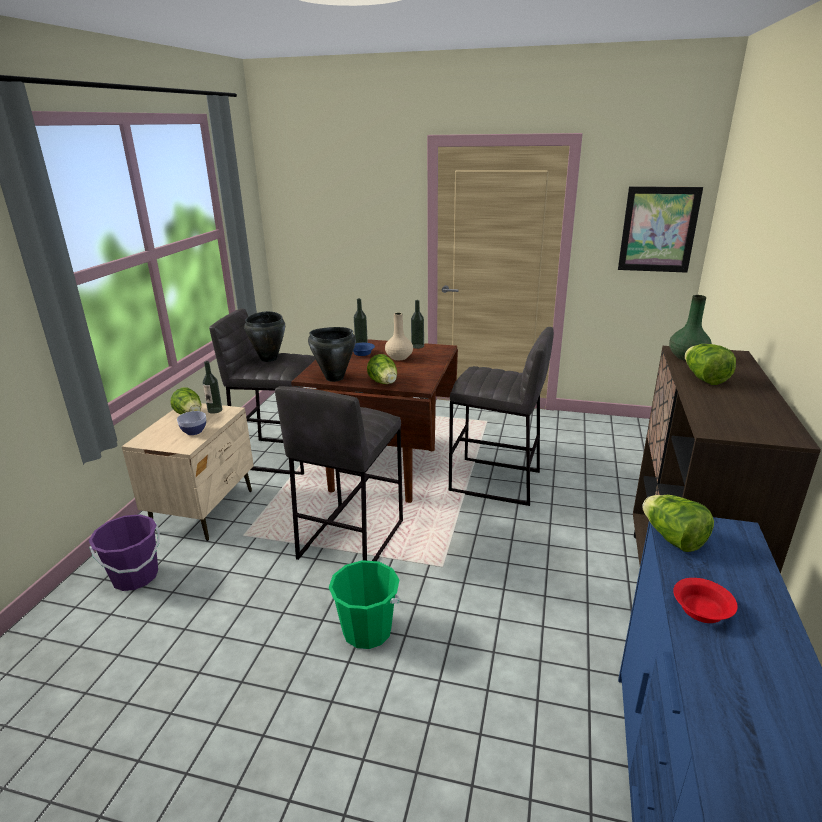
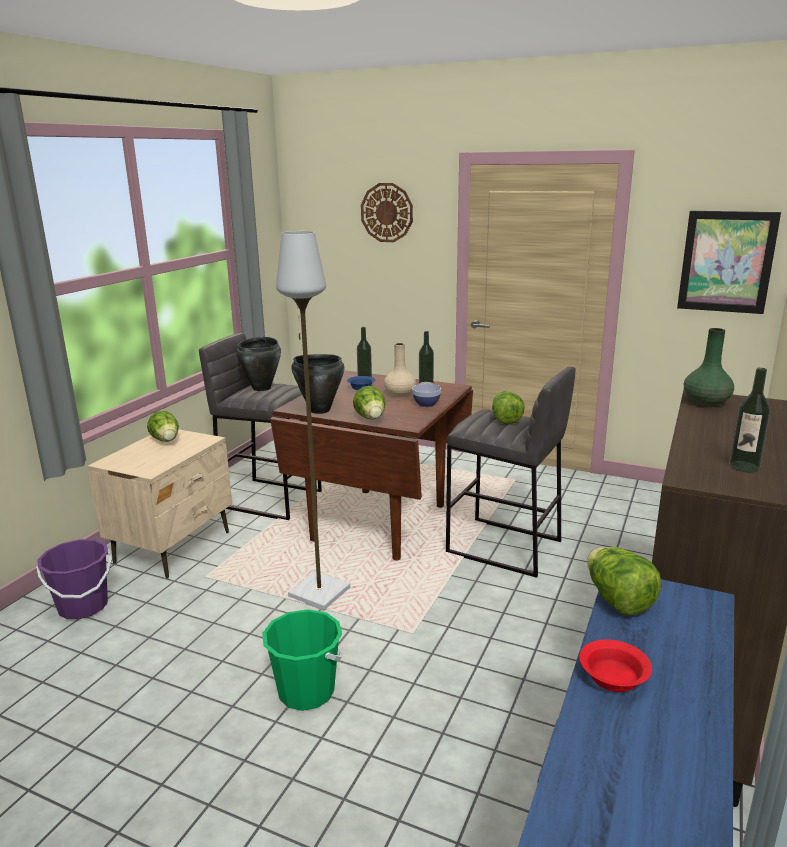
camera: 10 degrees right, 5 degrees down
(194, 431) = (164, 457): bowl -> bowl (426, 404)
(215, 410) = (193, 438): bottle -> bottle (744, 466)
(350, 539) = (318, 593): grey stool -> grey floor lamp
(361, 190) = (387, 212): none -> wall clock
(704, 378) = (712, 426): lettuce -> lettuce (505, 419)

